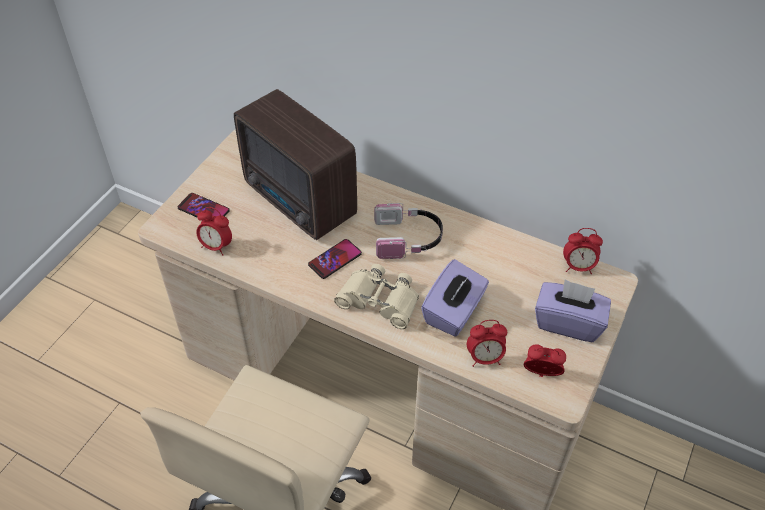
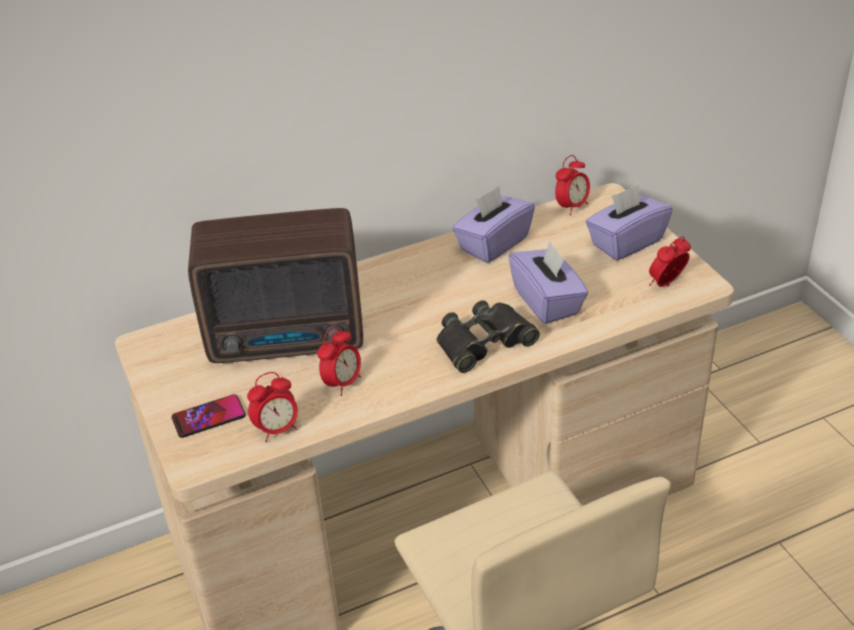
camera: 50 degrees left, 10 degrees down
(335, 259) = (397, 348): phone -> none
(379, 300) = (484, 342): beige binoculars -> black binoculars
(408, 239) = (427, 288): headphones -> none
(485, 358) = (618, 308): alarm clock -> alarm clock (342, 383)
(489, 246) = (493, 243): none -> purple tissue box

